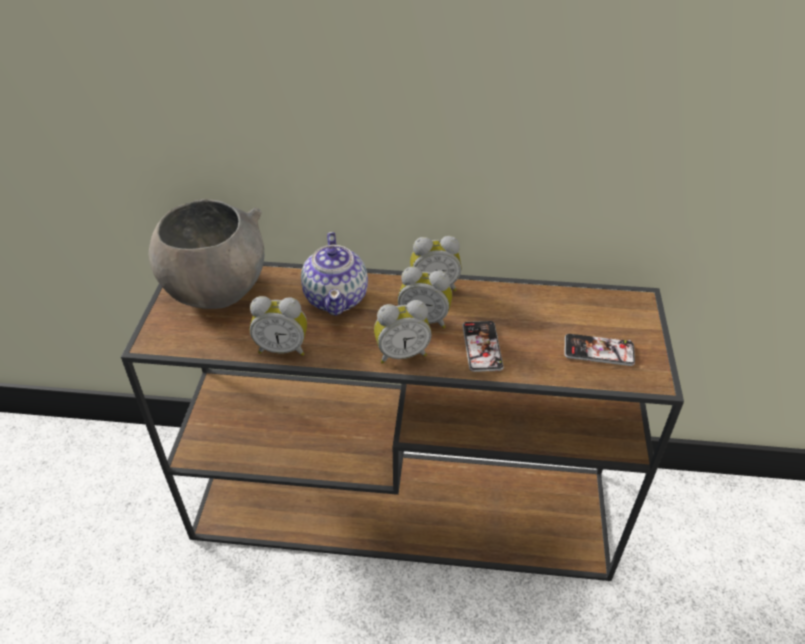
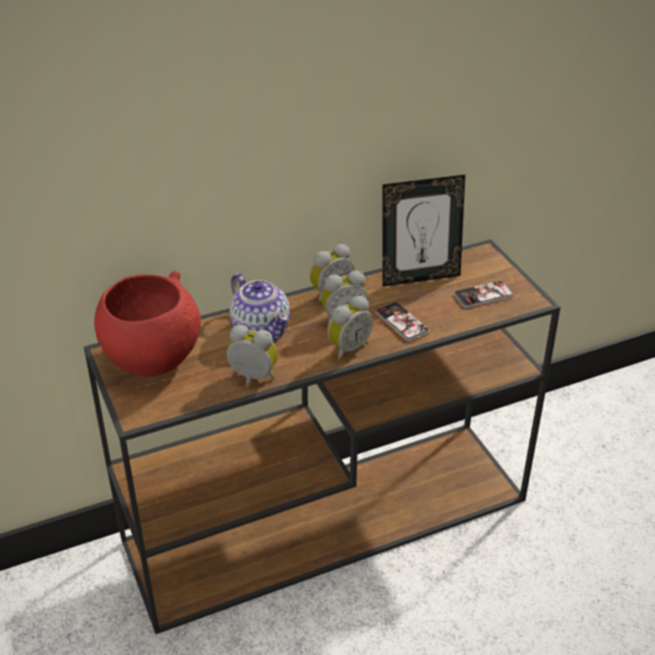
camera: 30 degrees left, 5 degrees down
(216, 290) = (152, 359): grey bowl -> red bowl
(283, 348) = (252, 379): alarm clock -> alarm clock turned 135 degrees counterclockwise
(542, 303) = (419, 277): none -> picture frame

